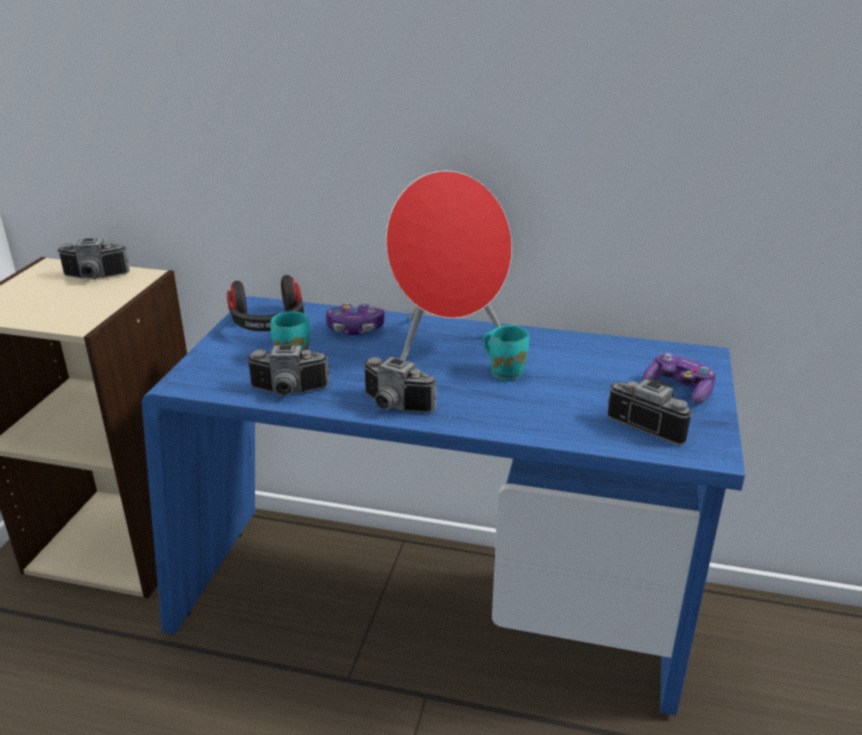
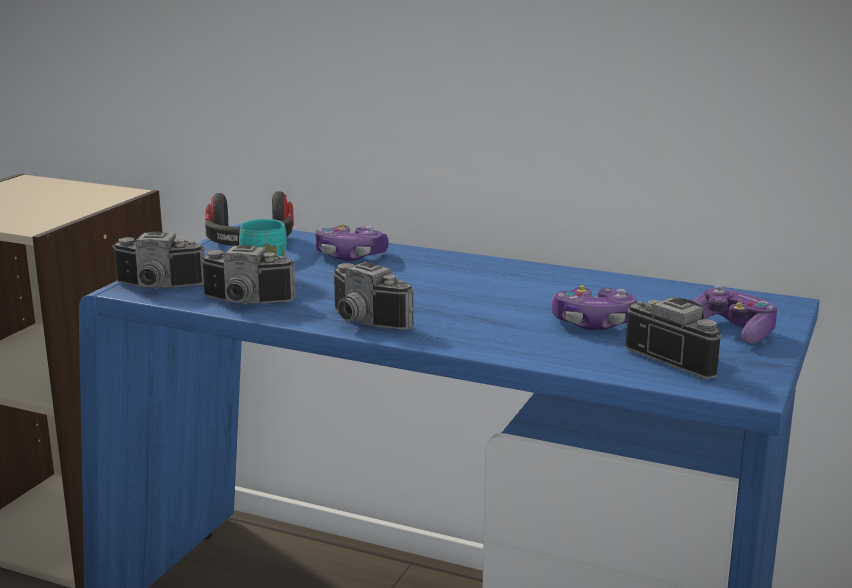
camera: 10 degrees right, 10 degrees down
(94, 278) = (68, 192): camera -> camera (156, 287)
(446, 345) = (453, 276): red speaker -> none
(506, 372) = (516, 302): turquoise mug -> none
(573, 390) = (593, 323): none -> game controller

